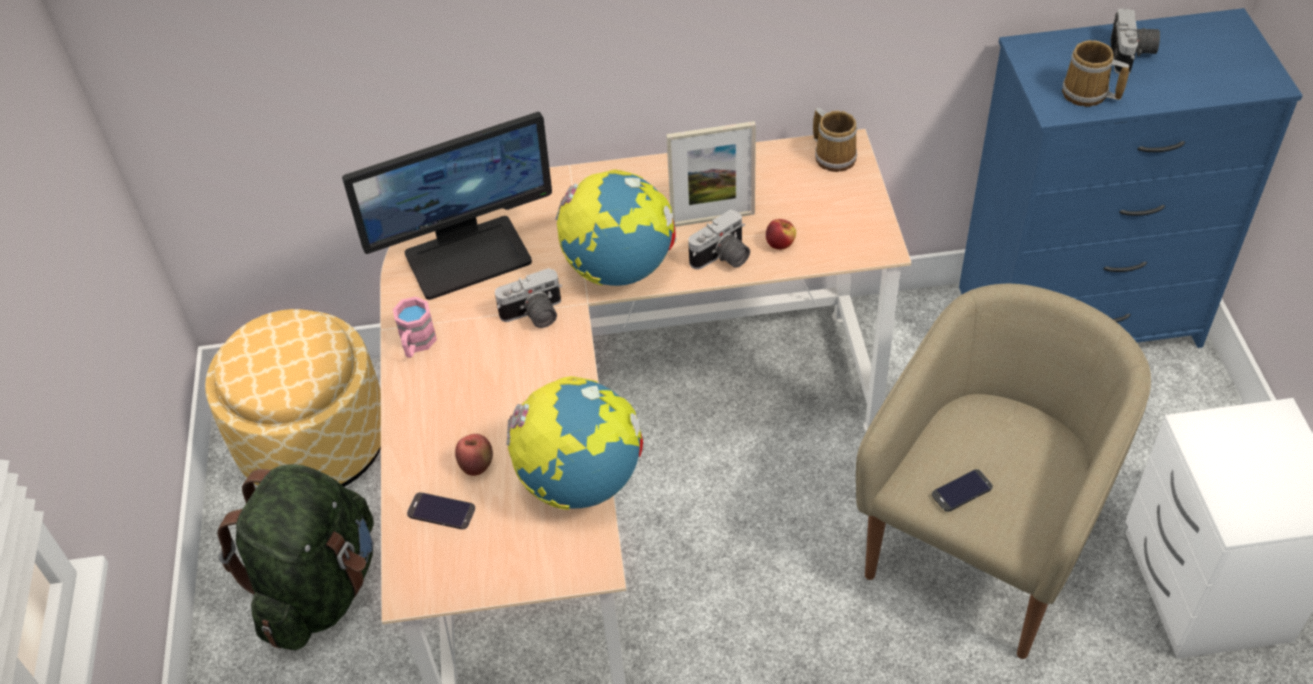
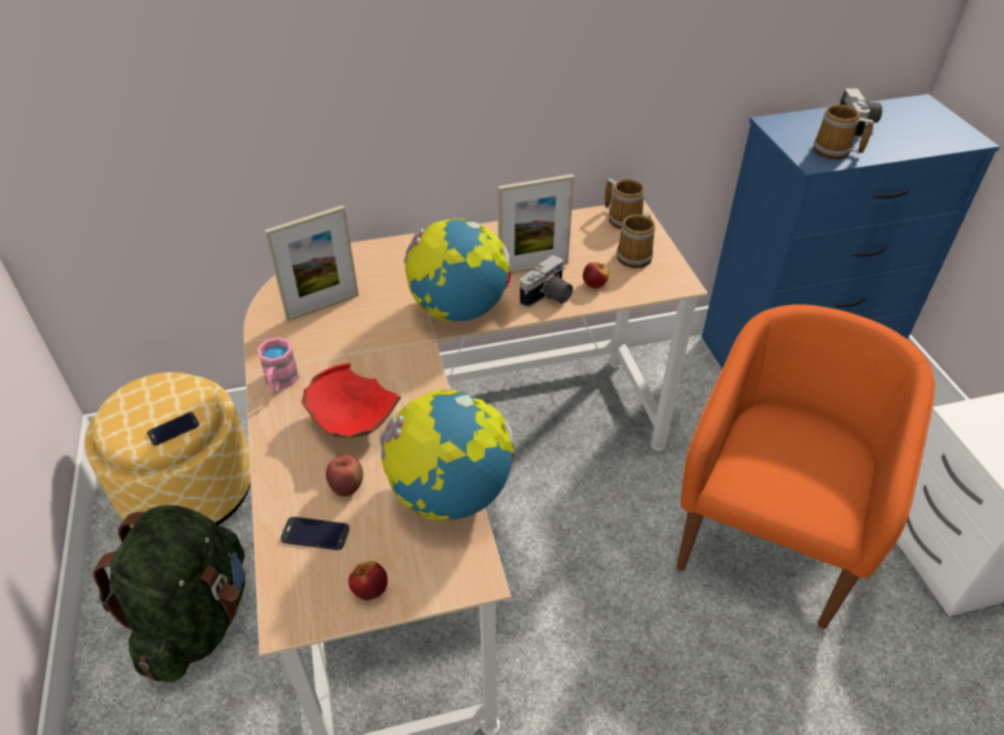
camera: 10 degrees left, 5 degrees down
(468, 256) = (323, 307): monitor -> picture frame
(488, 396) = (352, 423): none -> red bowl
(489, 571) = (370, 590): none -> apple
(534, 315) = (388, 352): camera -> none
(838, 208) = (636, 256): none -> mug
(961, 491) = (775, 483): phone -> phone (173, 429)
(980, 550) = (767, 538): beige armchair -> orange armchair

